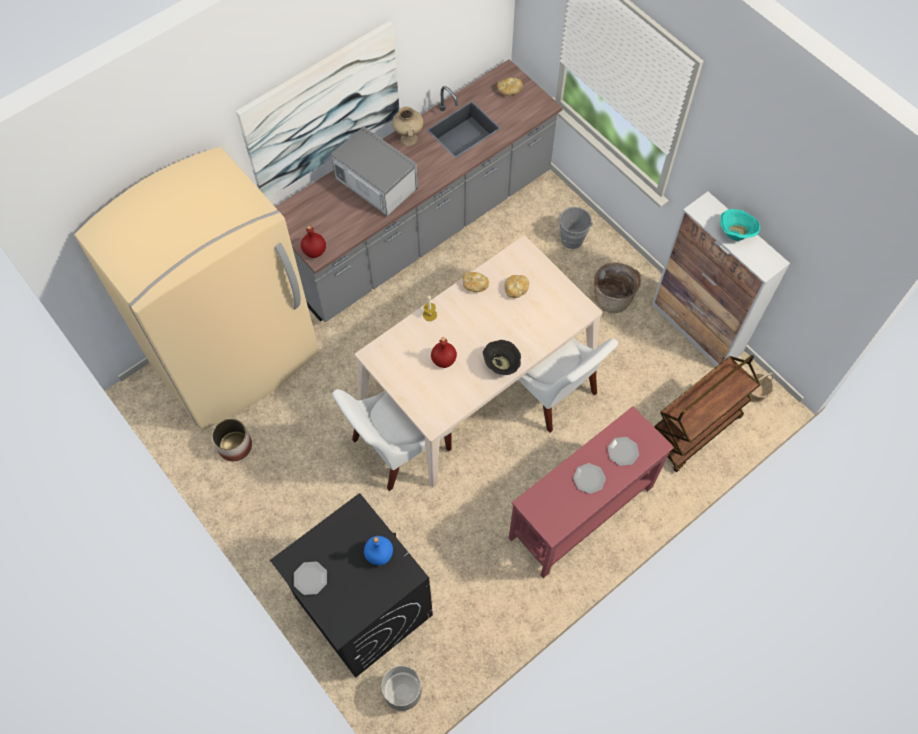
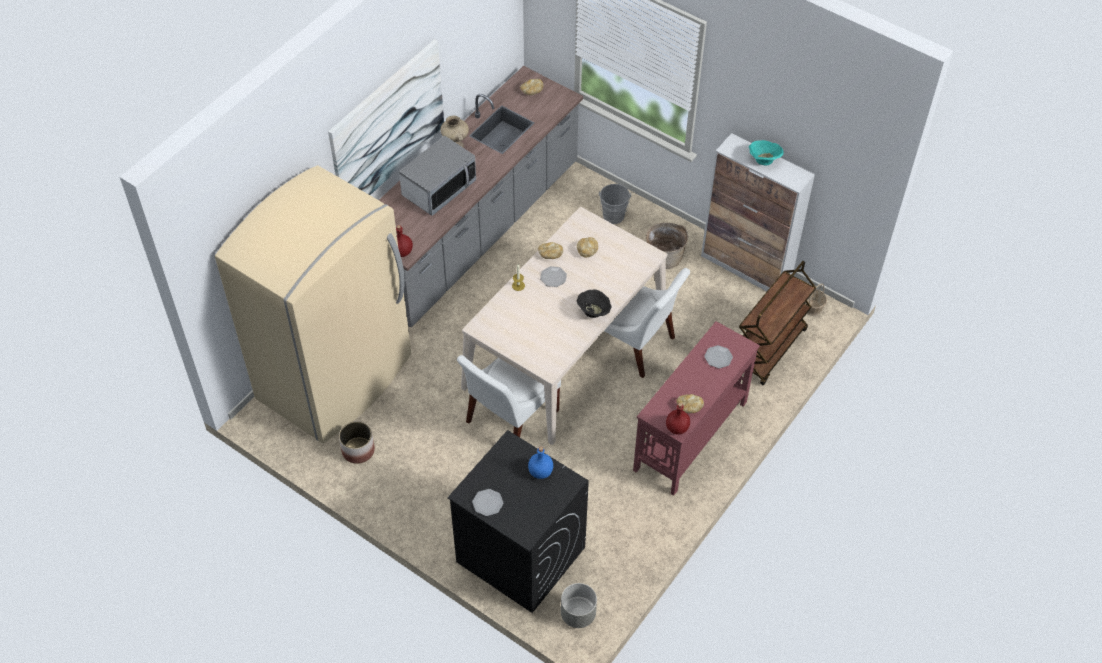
camera: 15 degrees left, 10 degrees down
(376, 185) = (439, 188): microwave -> microwave turned 105 degrees clockwise
(443, 360) = (542, 318): red bottle -> red bottle (676, 428)
(572, 505) = (689, 407): none -> bread
(588, 479) = (696, 384): plate -> plate (553, 277)

